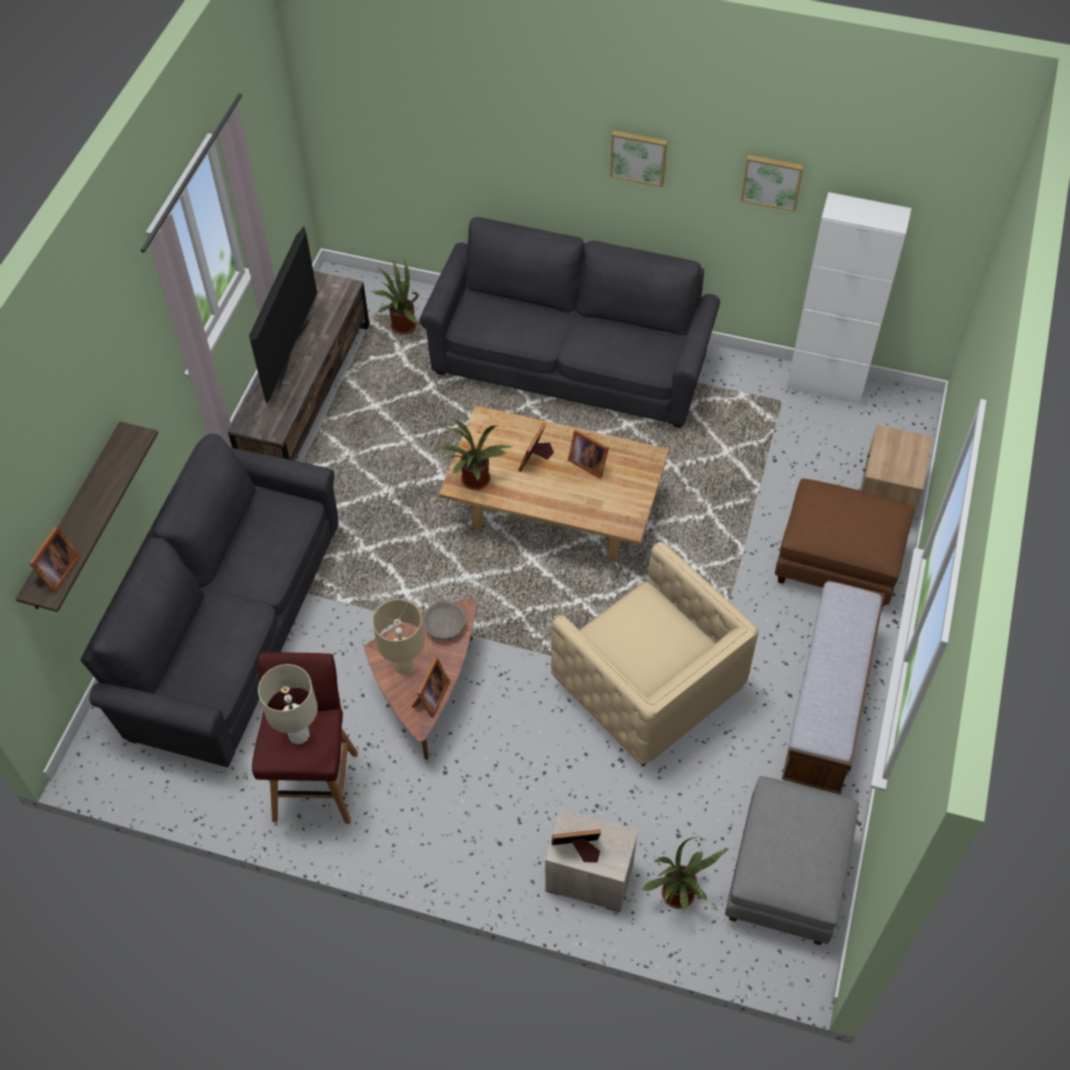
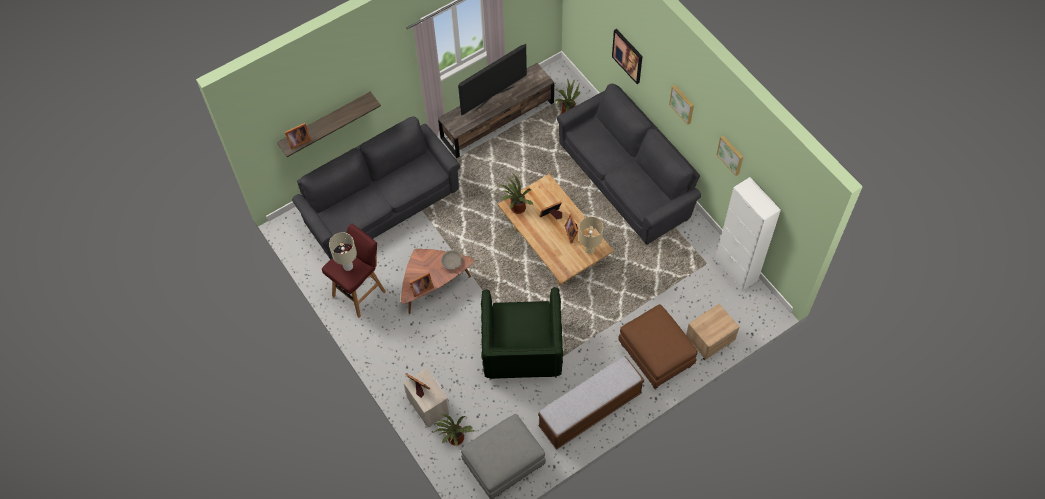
camera: 40 degrees right, 5 degrees up
(404, 667) = (421, 268): beige table lamp -> beige table lamp (589, 249)
(487, 148) = (628, 55): none -> picture
(648, 687) = (522, 349): beige armchair -> green armchair

